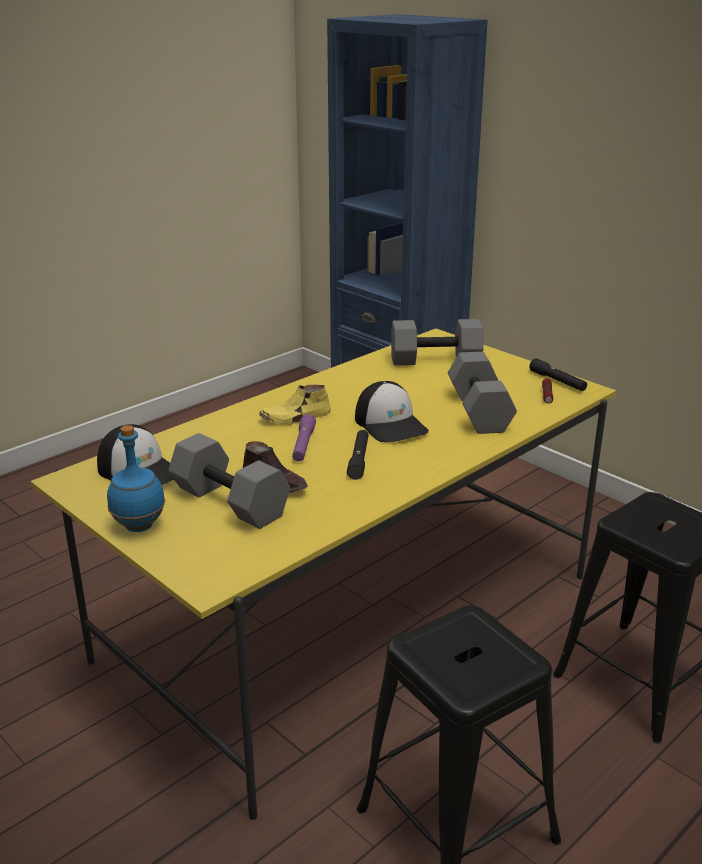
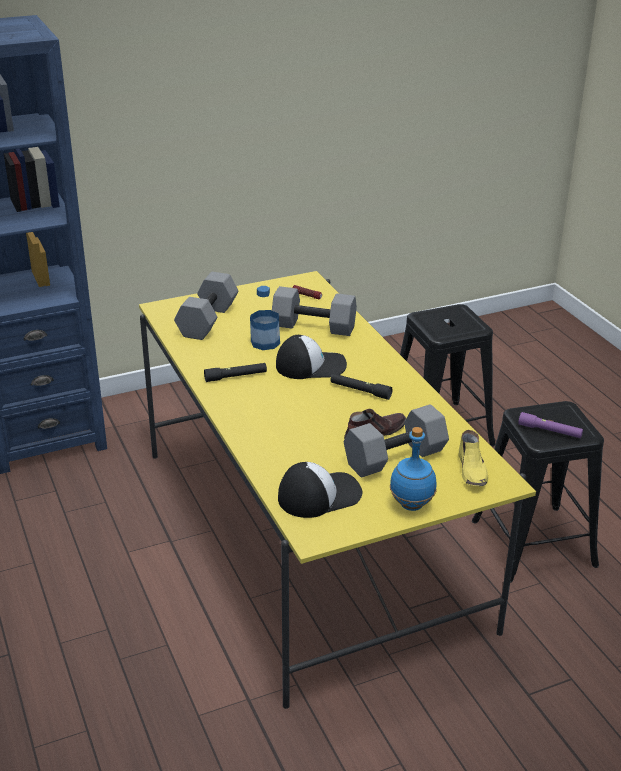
camera: 70 degrees left, 5 degrees up
(296, 417) = (268, 404): yellow shoe -> yellow shoe (472, 470)
(303, 445) = (321, 409): purple flashlight -> purple flashlight (549, 431)
(417, 393) = (265, 342): none -> bottle
(557, 381) = (287, 285): black flashlight -> black flashlight (235, 377)

